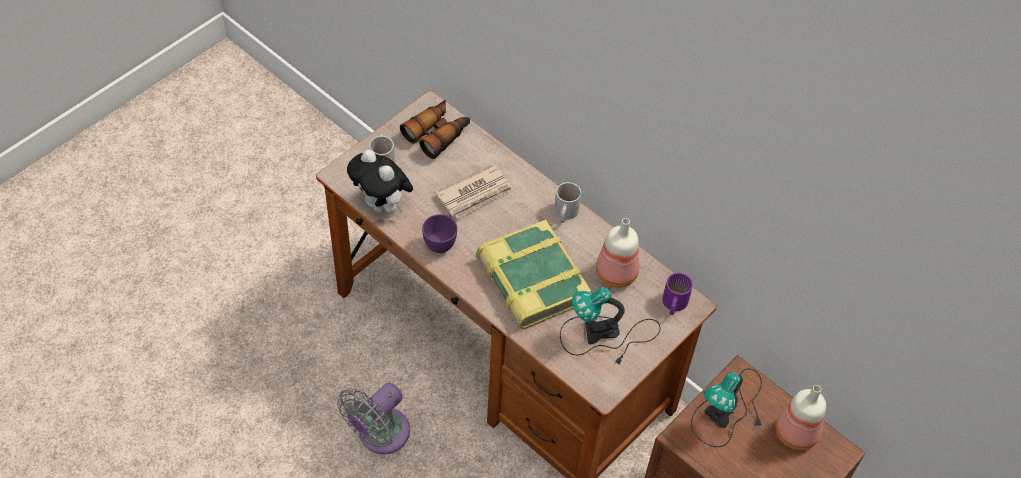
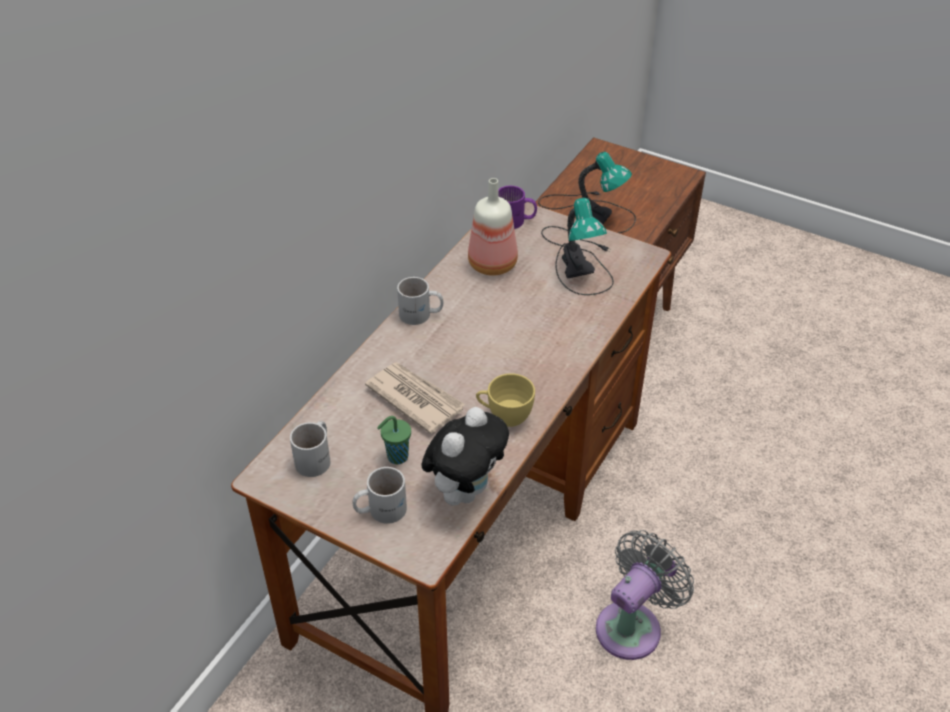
camera: 100 degrees left, 10 degrees down
(380, 435) = (633, 625): grey fan -> grey fan turned 75 degrees counterclockwise
(424, 174) = (396, 457): none -> green cup
(437, 133) = (317, 458): binoculars -> white mug
(441, 242) = (504, 416): purple cup -> yellow cup
(531, 281) = (530, 327): book -> none
(797, 434) = (595, 172): bottle -> none

